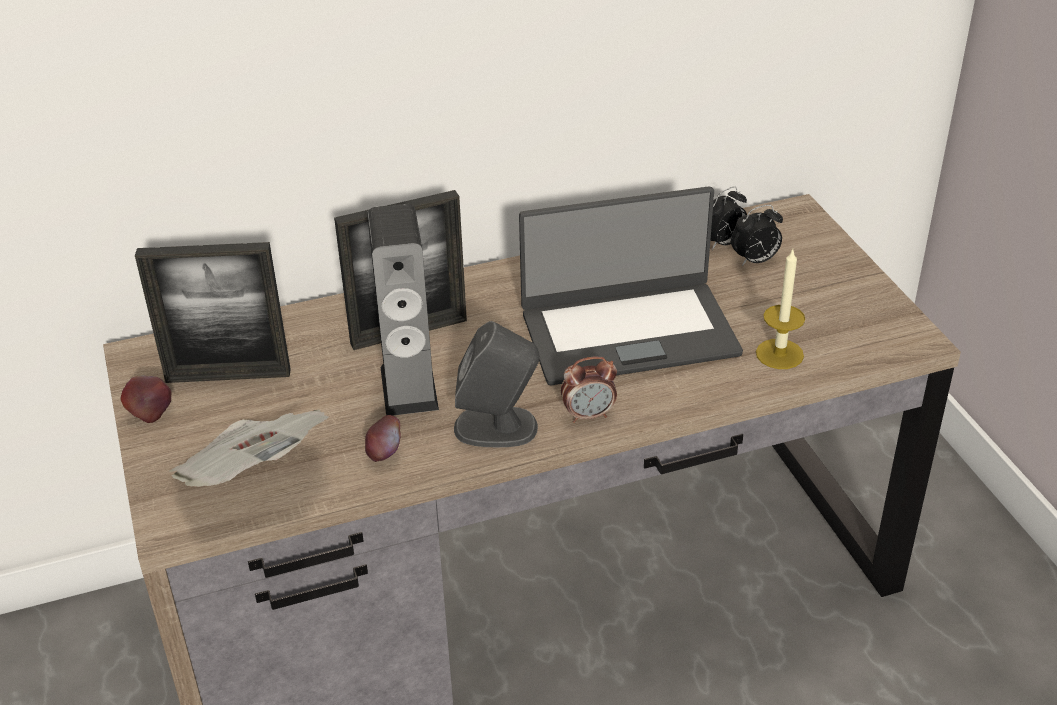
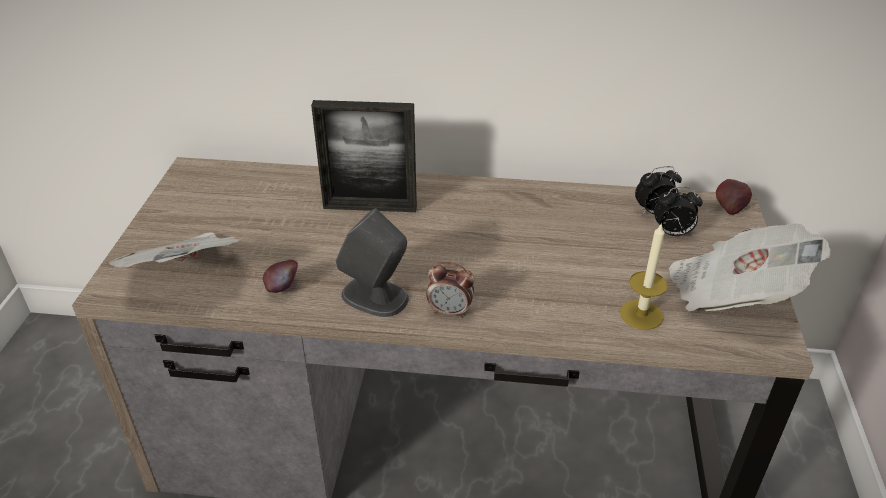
camera: 25 degrees right, 0 degrees up
(151, 411) = (165, 209): apple -> apple (730, 207)
(228, 376) = (230, 200): picture frame -> none
(409, 388) = (338, 247): speaker -> none
(628, 332) = (529, 257): laptop -> none
(850, 304) = (733, 293): none -> newspaper

